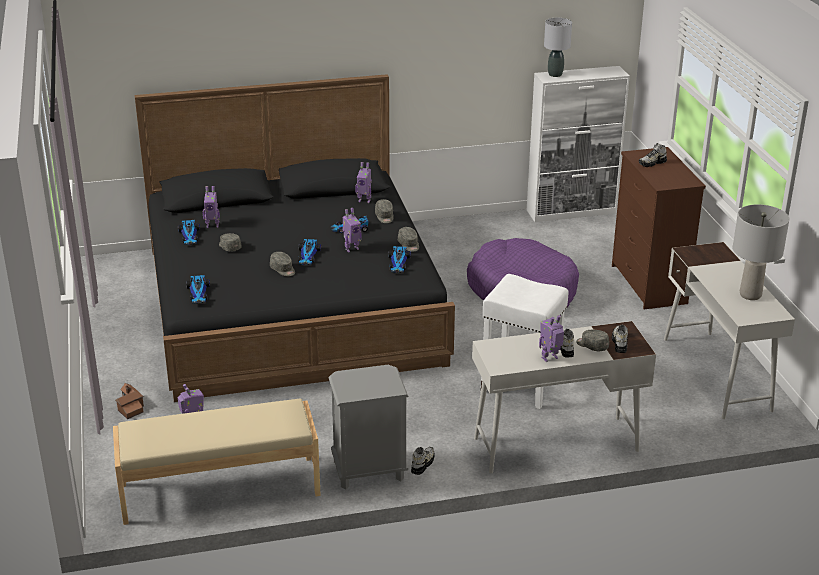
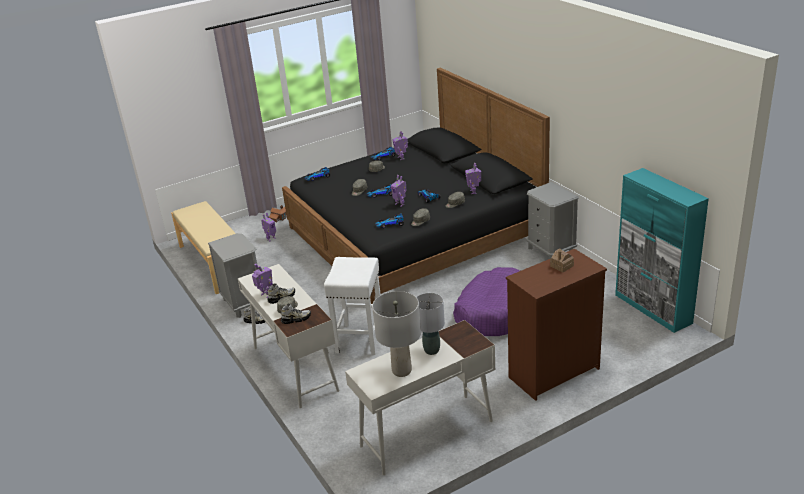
camera: 75 degrees right, 0 degrees up
(421, 232) = (551, 251): none -> grey nightstand
(555, 74) = (648, 176): grey table lamp -> grey table lamp (431, 350)
(571, 211) = (653, 309): white cabinet -> turquoise cabinet
(652, 163) = (561, 266): shoe -> toy house

